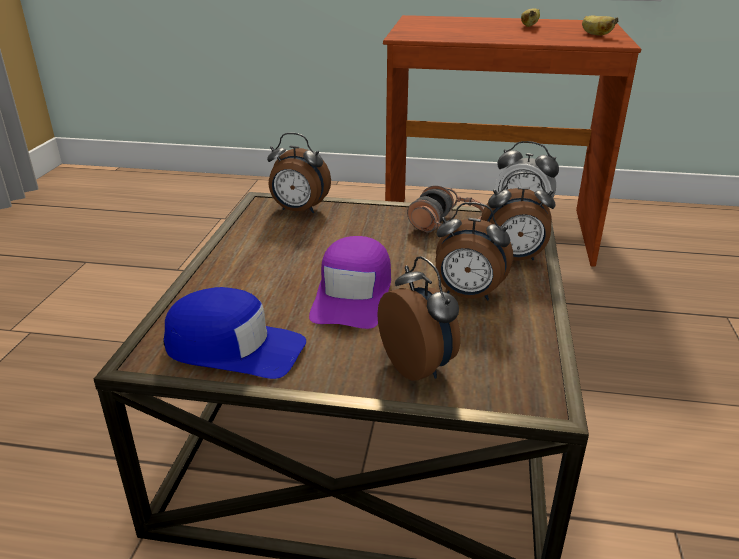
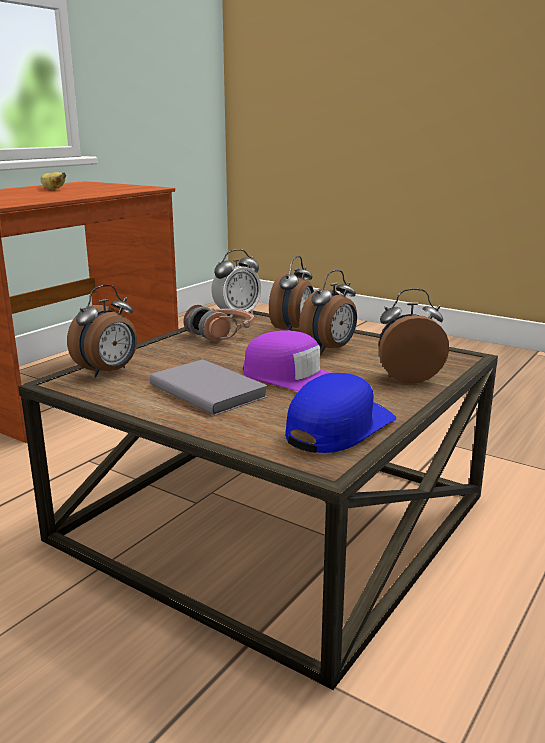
camera: 65 degrees left, 10 degrees down
(291, 261) = (209, 390): none -> grey book
(595, 34) = (118, 186): banana -> none

